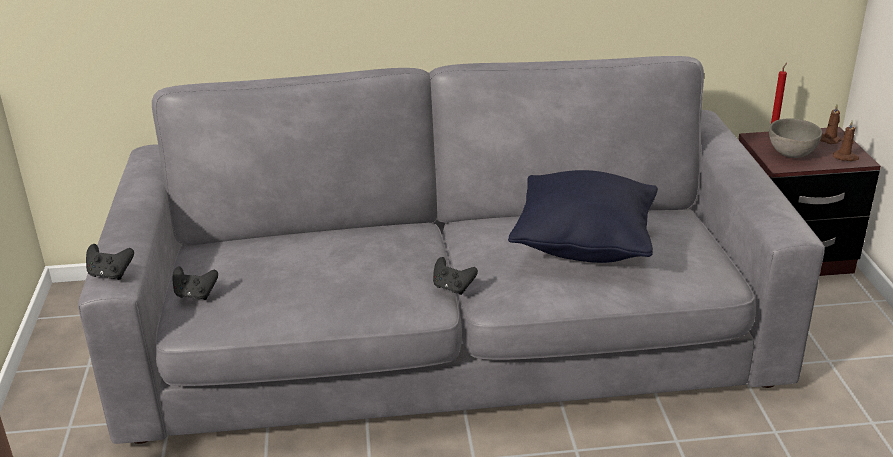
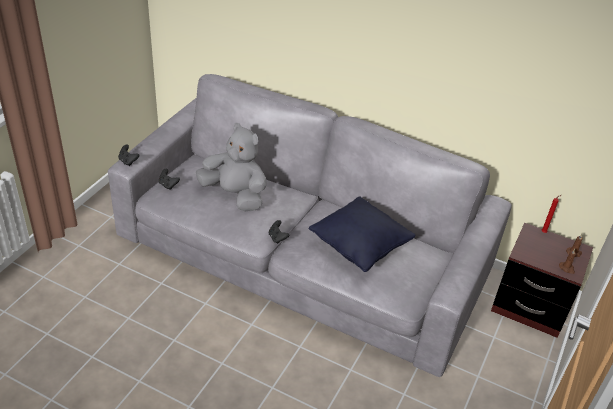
camera: 30 degrees right, 10 degrees up
(323, 262) = (235, 195): none -> grey plush toy
(790, 154) = (536, 250): grey bowl -> none

